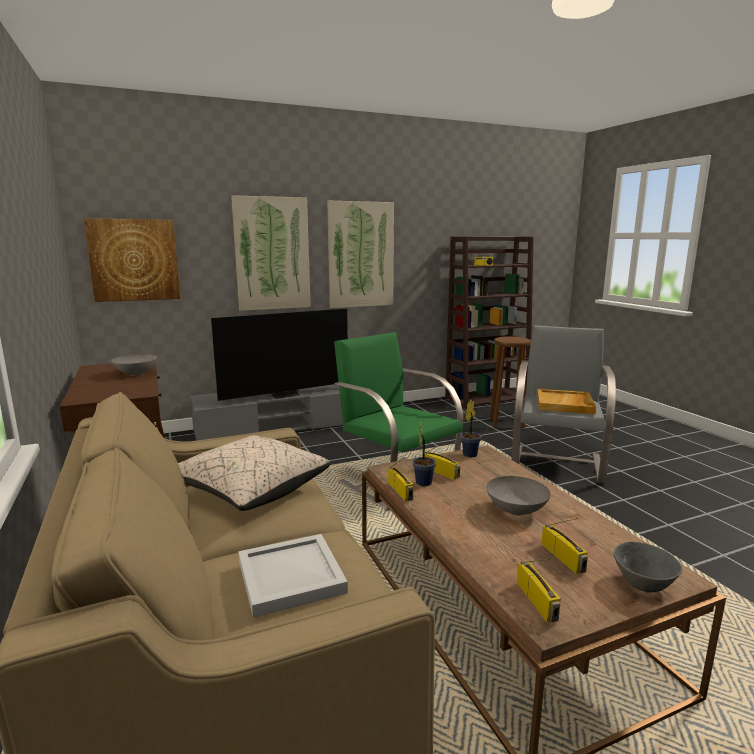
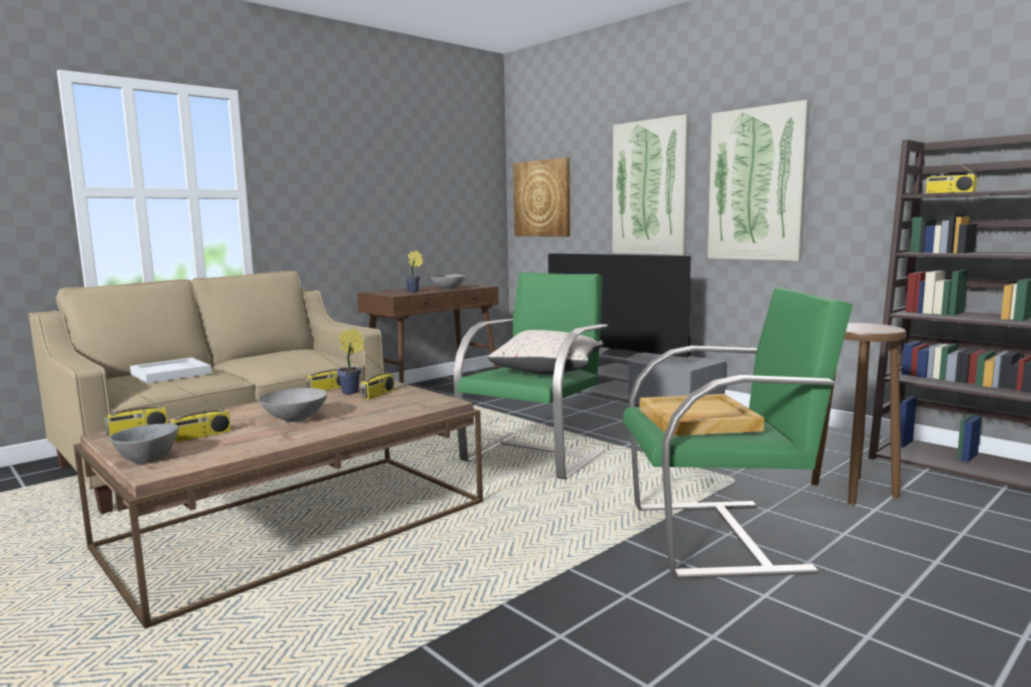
camera: 70 degrees right, 5 degrees down
(250, 489) = (298, 354): beige pillow -> beige pillow (548, 370)
(470, 454) = (436, 398): potted plant -> potted plant (414, 292)
(556, 463) = (720, 537): grey armchair -> green armchair

